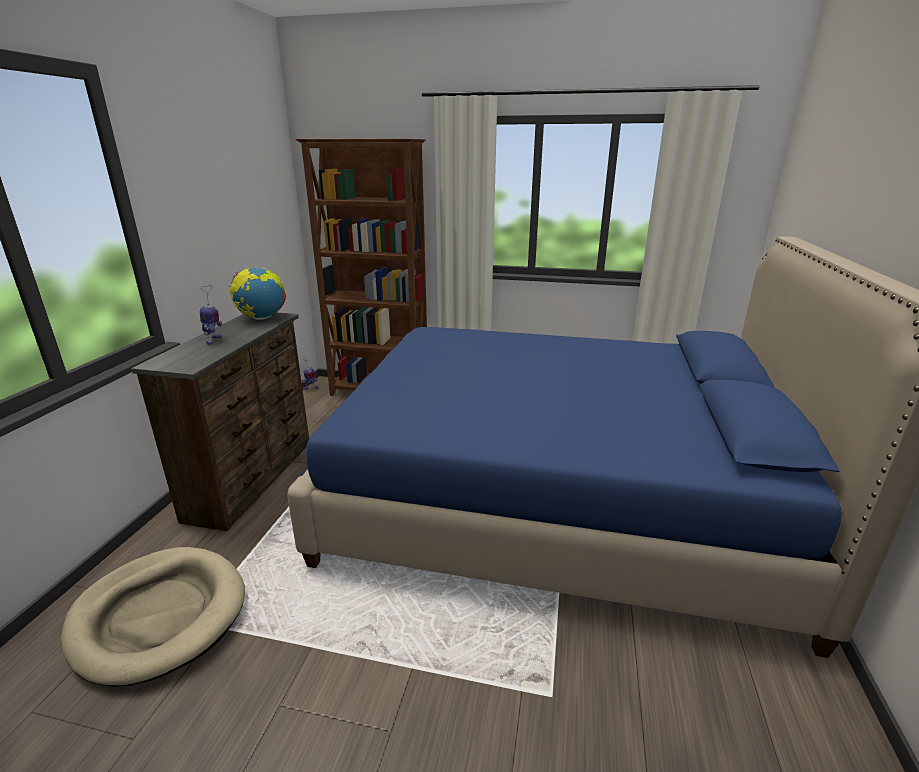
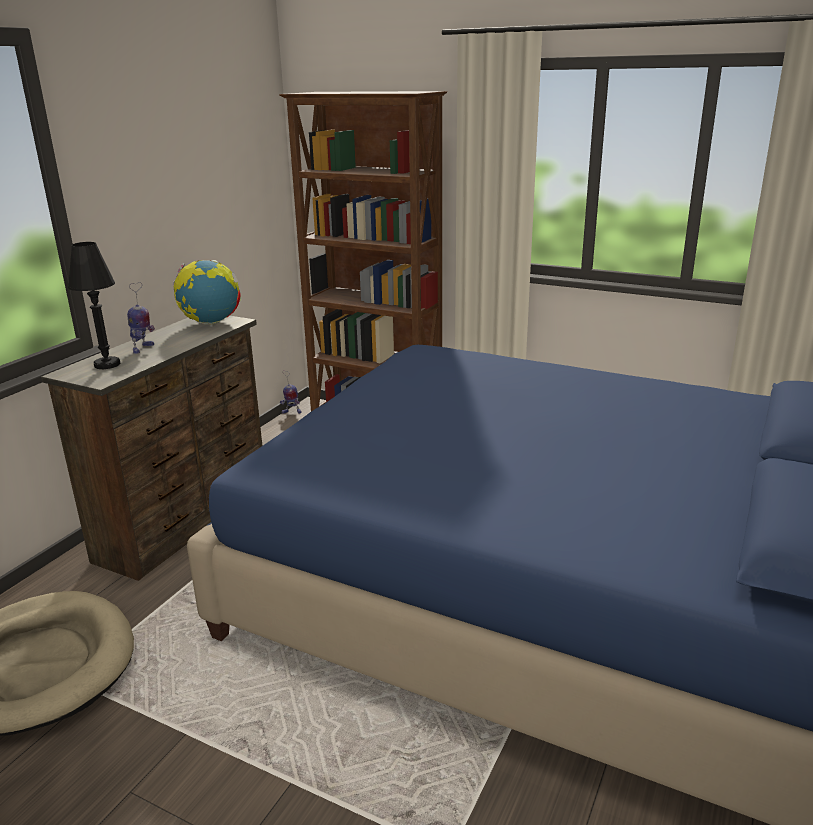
camera: 15 degrees right, 0 degrees up
(188, 354) = (107, 364): none -> black table lamp

